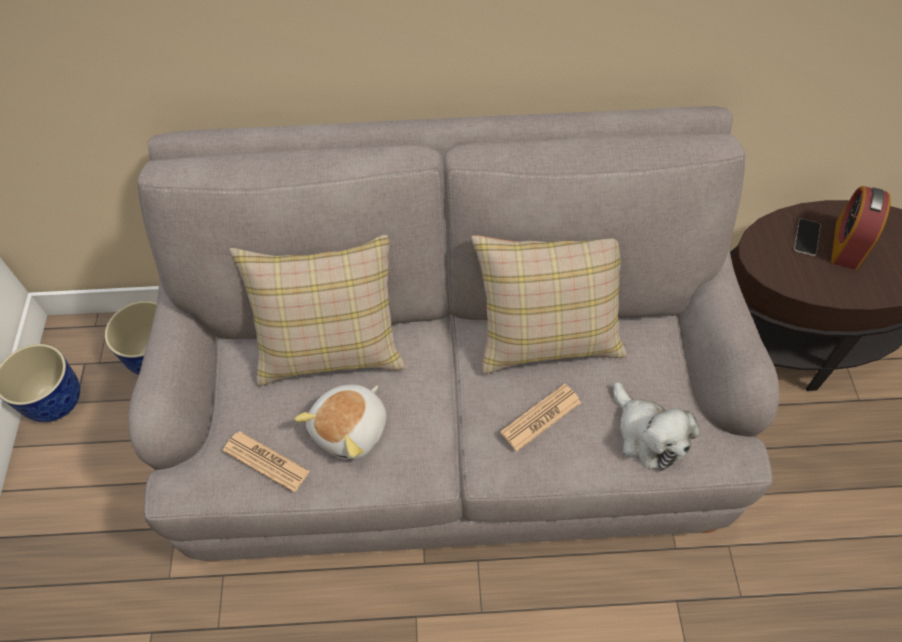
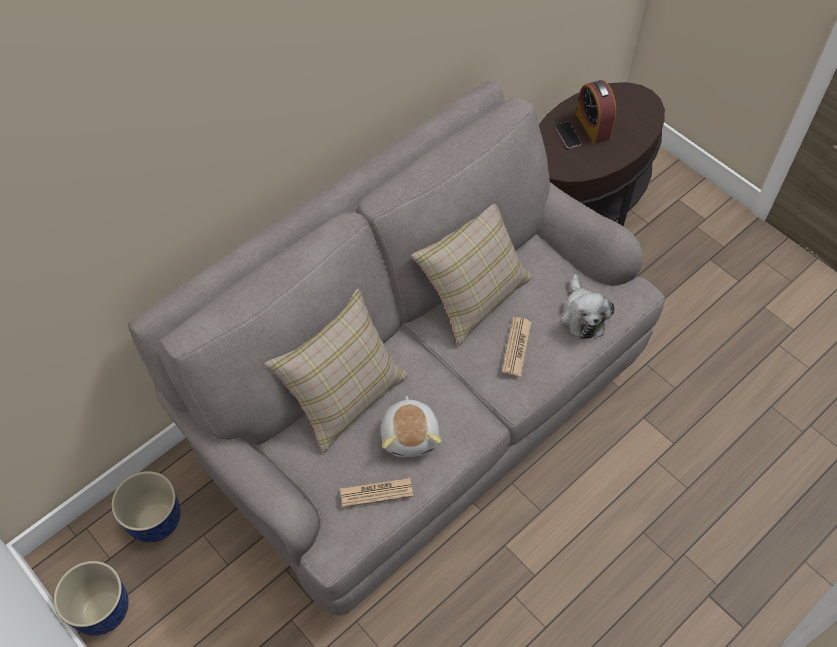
camera: 40 degrees left, 0 degrees up
(647, 435) = (582, 315): plush toy -> plush toy turned 60 degrees clockwise

